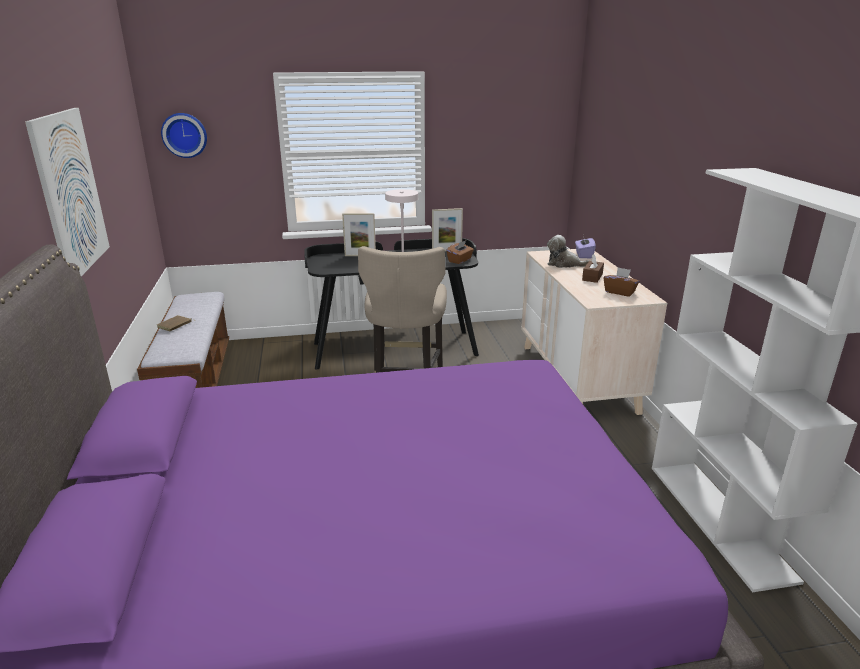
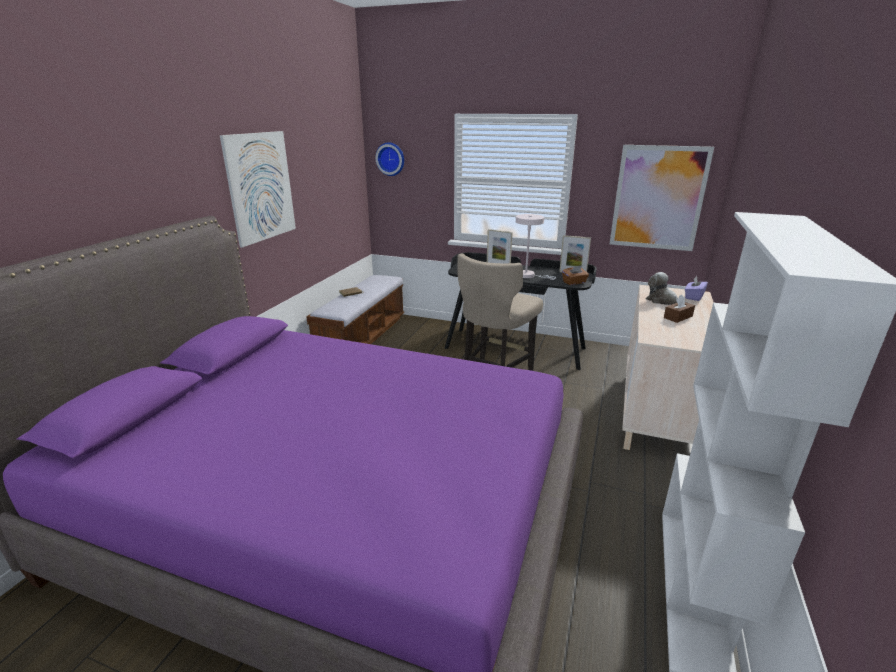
camera: 30 degrees right, 0 degrees up
(516, 158) = (658, 198): none -> picture
(619, 292) = (690, 335): brown tissue box -> none

